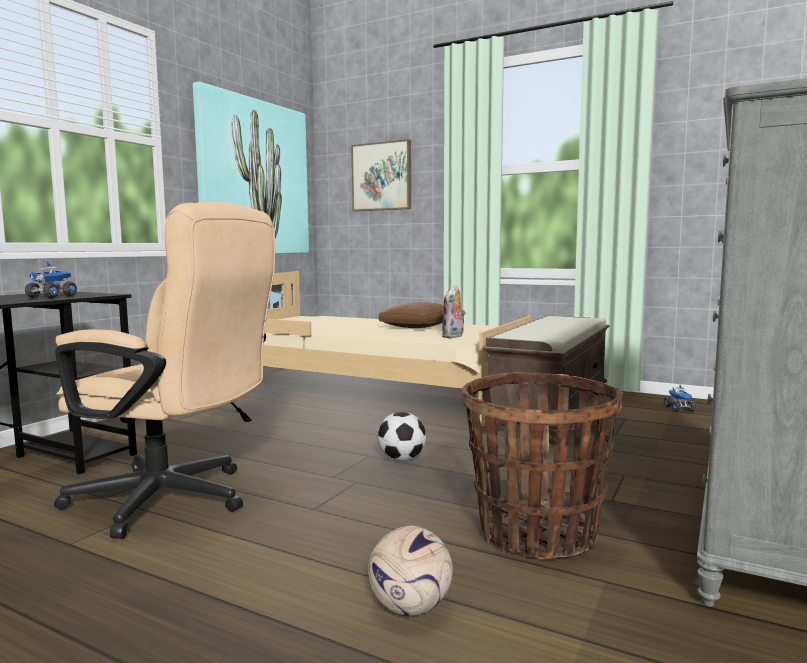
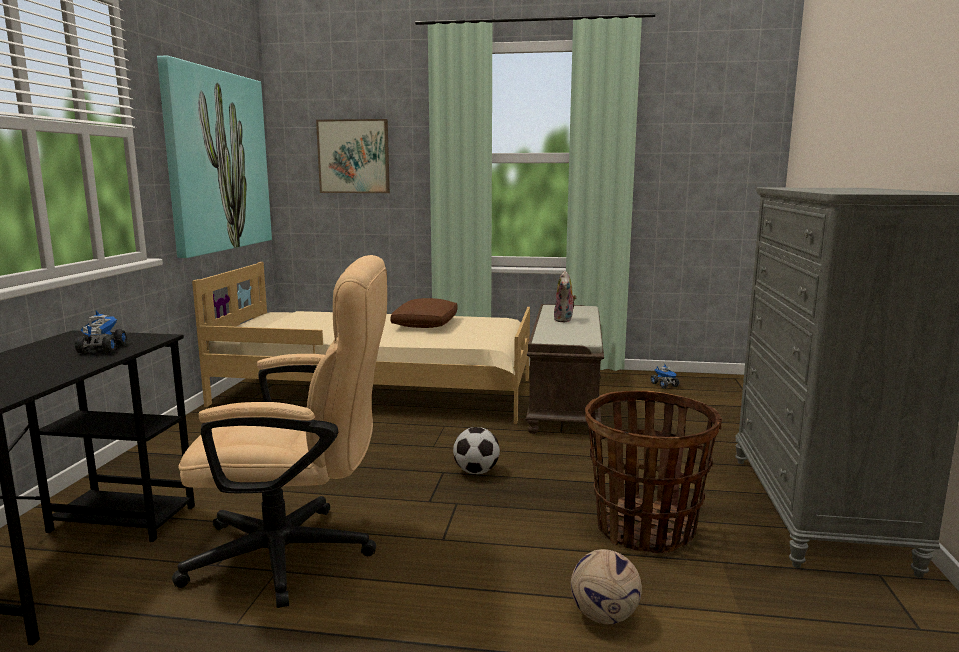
camera: 20 degrees left, 5 degrees up
(453, 336) = (478, 338): plush toy -> plush toy (564, 320)

